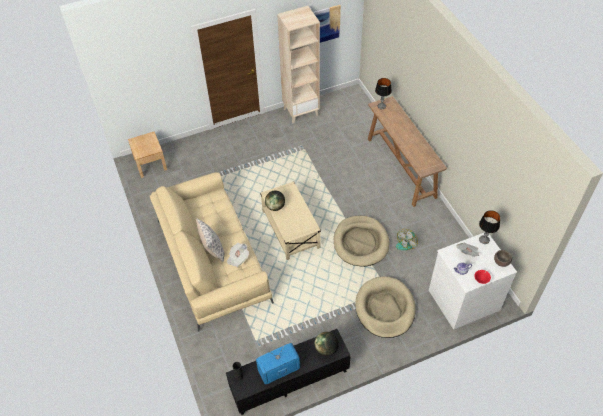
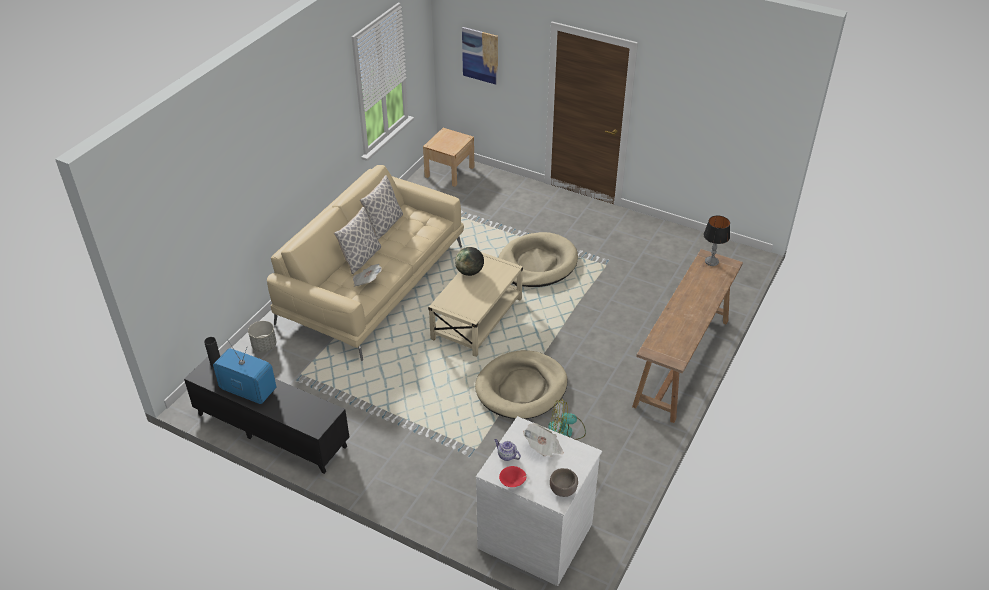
camera: 50 degrees right, 10 degrees down
(194, 221) = (384, 225): none -> pillow
(212, 346) = (264, 346): none -> grey planter
(301, 111) = (659, 232): beige bookcase -> none
(326, 24) = (735, 123): picture -> picture (480, 55)
(326, 349) = (308, 414): globe -> none
(385, 308) = (445, 462): beige dog bed -> beige dog bed (537, 263)
(484, 240) = (583, 454): table lamp -> none

